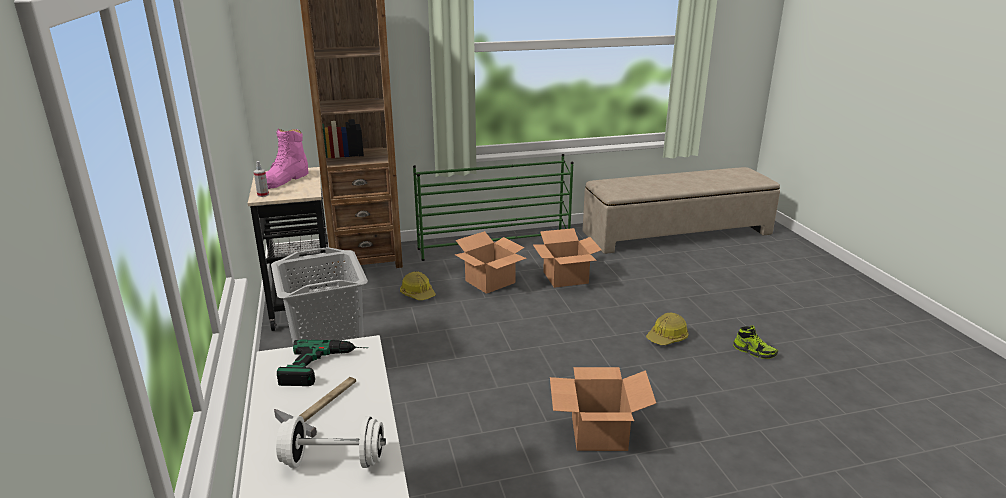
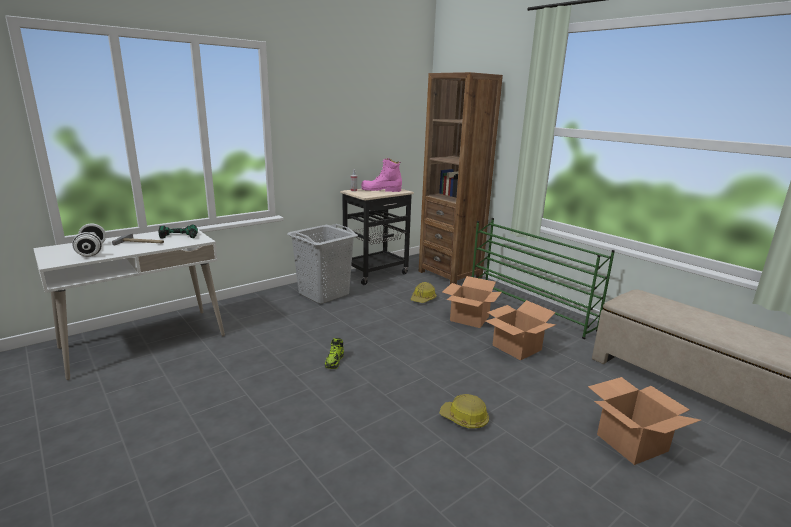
camera: 65 degrees right, 5 degrees down
(599, 433) = (290, 401): cardboard box -> cardboard box (631, 443)
(754, 351) = (491, 487): shoe -> shoe (334, 361)

